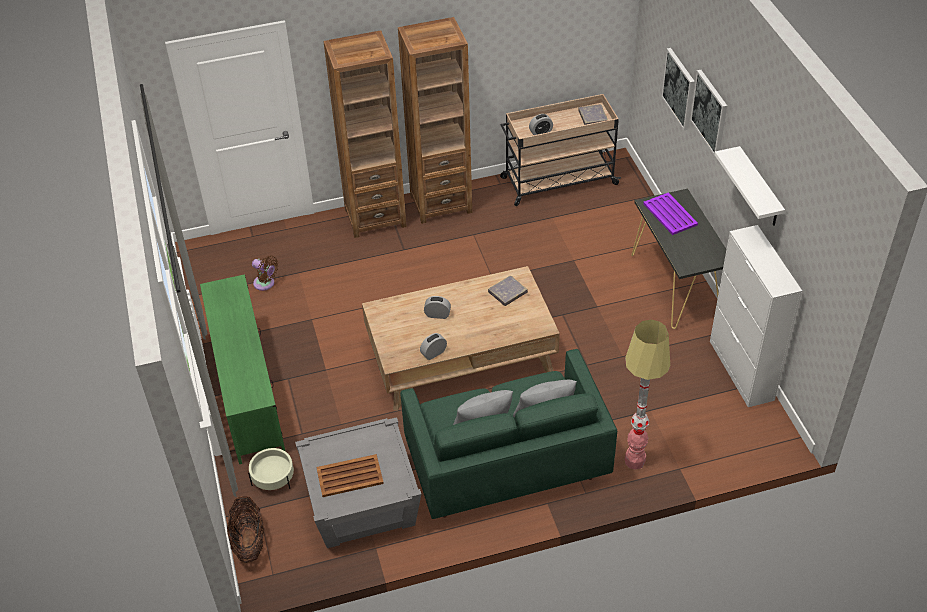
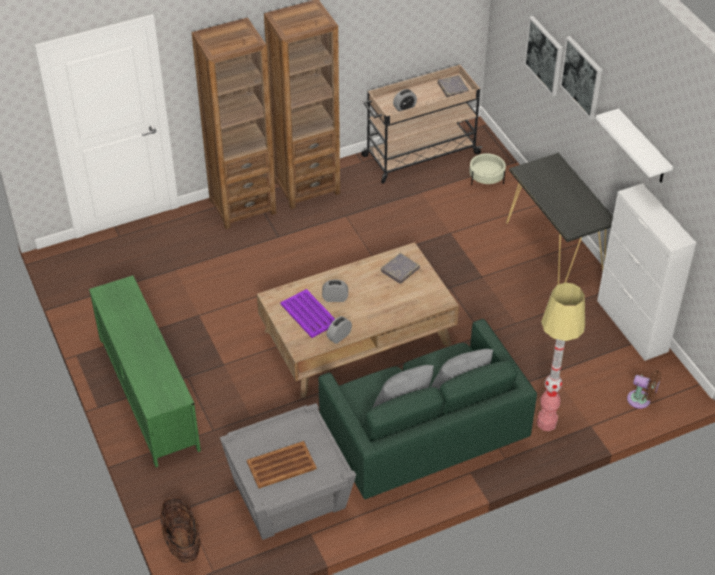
camera: 10 degrees left, 0 degrees up
(265, 284) = (143, 284): brown fan -> brown fan (641, 400)
(273, 478) = (193, 477): beige planter -> beige planter (486, 178)
(670, 214) = (547, 180): purple tray -> purple tray (309, 314)

